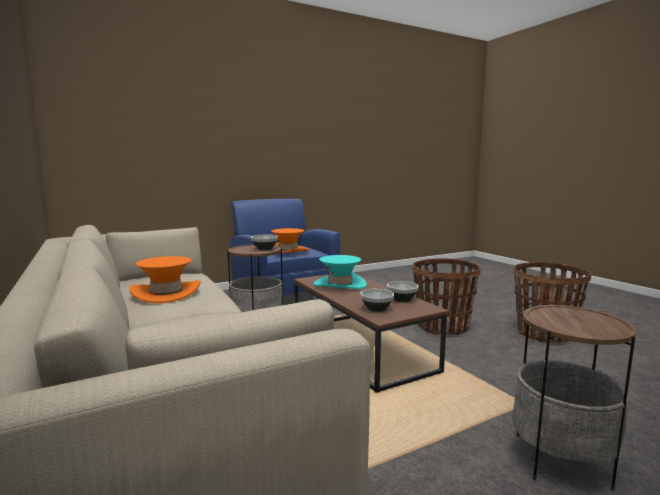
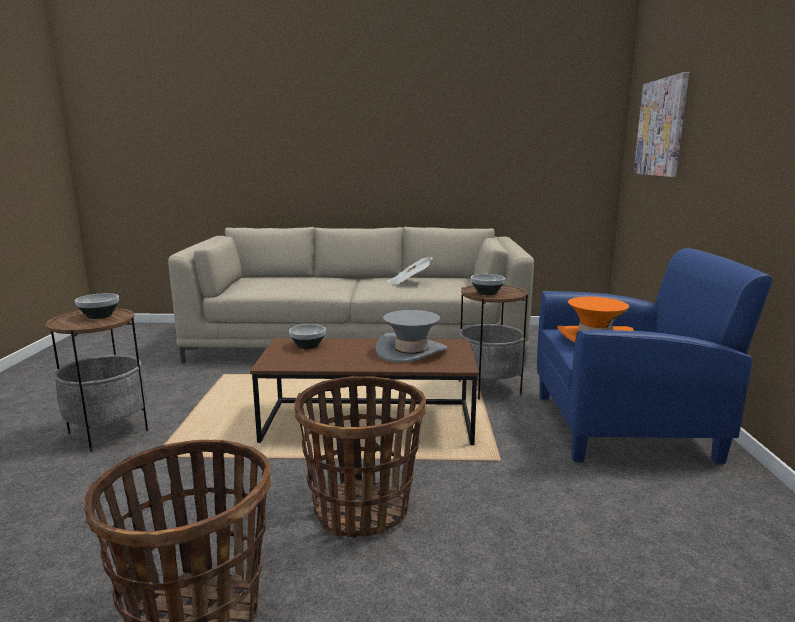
camera: 120 degrees right, 5 degrees up
(130, 126) = (661, 127): none -> picture
(166, 293) = (409, 283): orange hat -> newspaper
(340, 284) = (411, 351): turquoise hat -> grey hat
(402, 299) = (313, 362): bowl -> bowl (99, 316)

